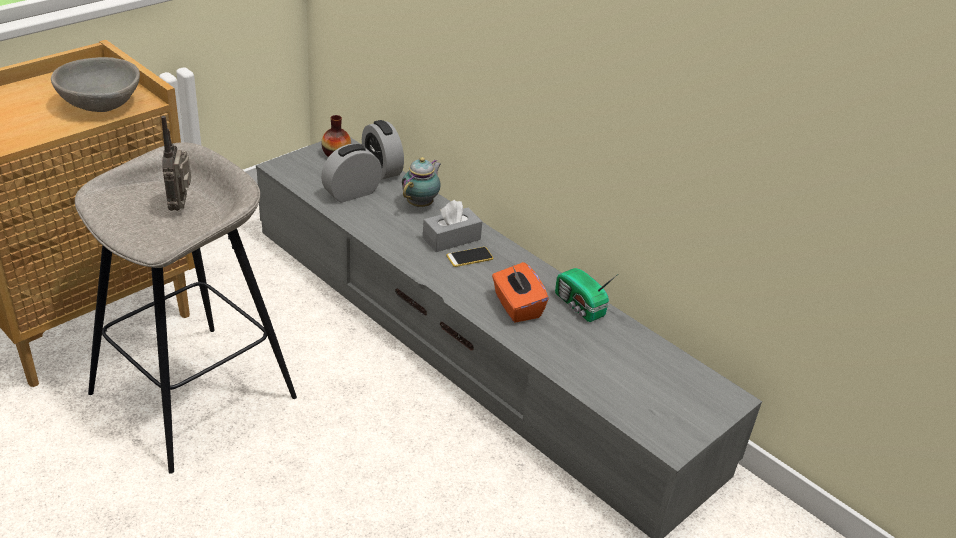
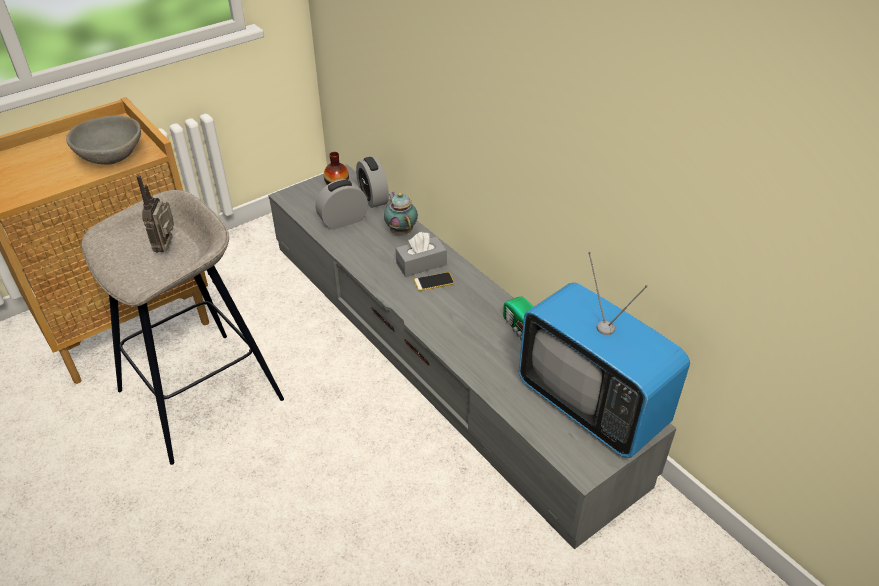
camera: 10 degrees right, 5 degrees up
(421, 204) = (401, 231): teapot -> teapot turned 60 degrees counterclockwise
(516, 306) = (467, 330): orange tissue box -> none
(668, 380) = (591, 405): none -> television

